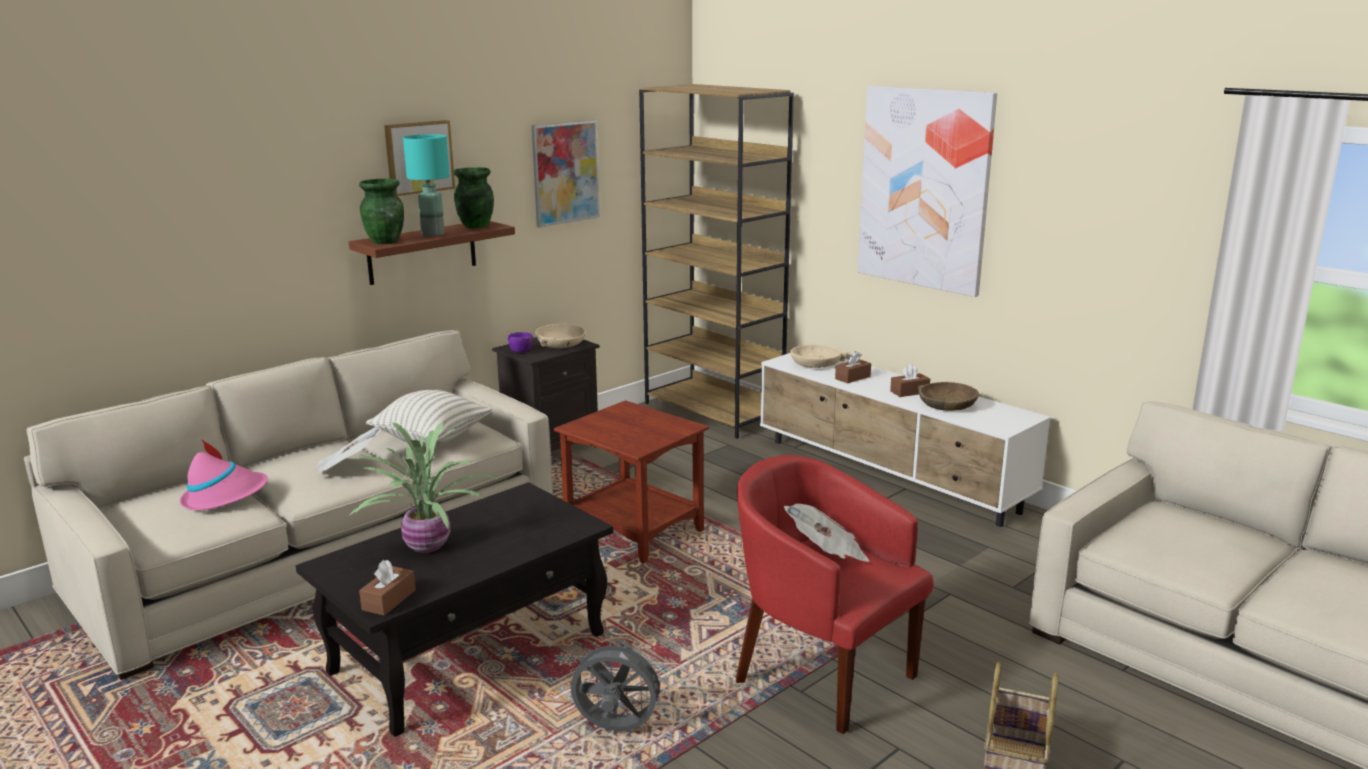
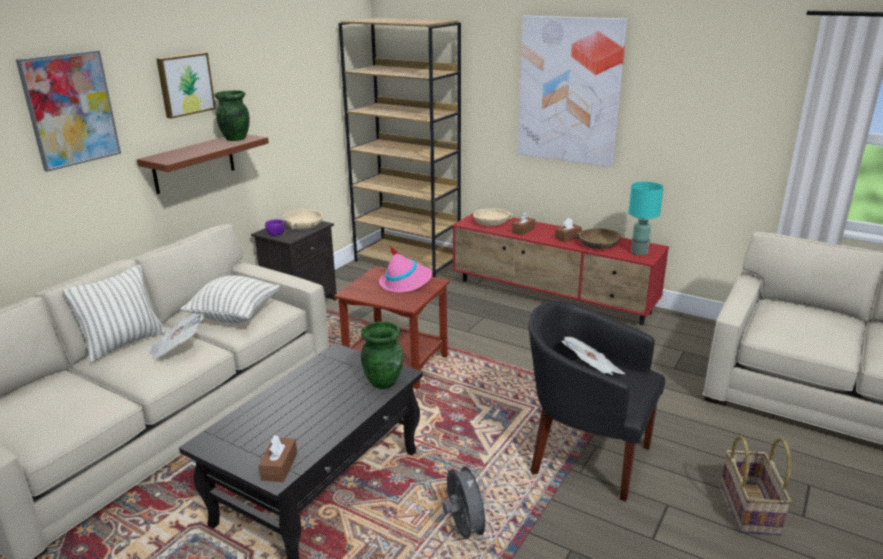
camera: 15 degrees left, 5 degrees up
(225, 497) = (78, 391): pink hat -> pink hat (406, 283)
(296, 455) = (124, 344): none -> pillow
(386, 241) = (170, 157): green vase -> green vase (384, 382)
(427, 547) = (285, 412): potted plant -> none
(433, 234) = (206, 148): turquoise table lamp -> turquoise table lamp (640, 252)
(565, 172) = (292, 91): picture -> picture (71, 109)
(615, 730) = (464, 531): grey fan -> grey fan turned 75 degrees clockwise
(821, 673) = (585, 456): red armchair -> black armchair
(890, 476) = (552, 297): white tv stand -> red tv stand

